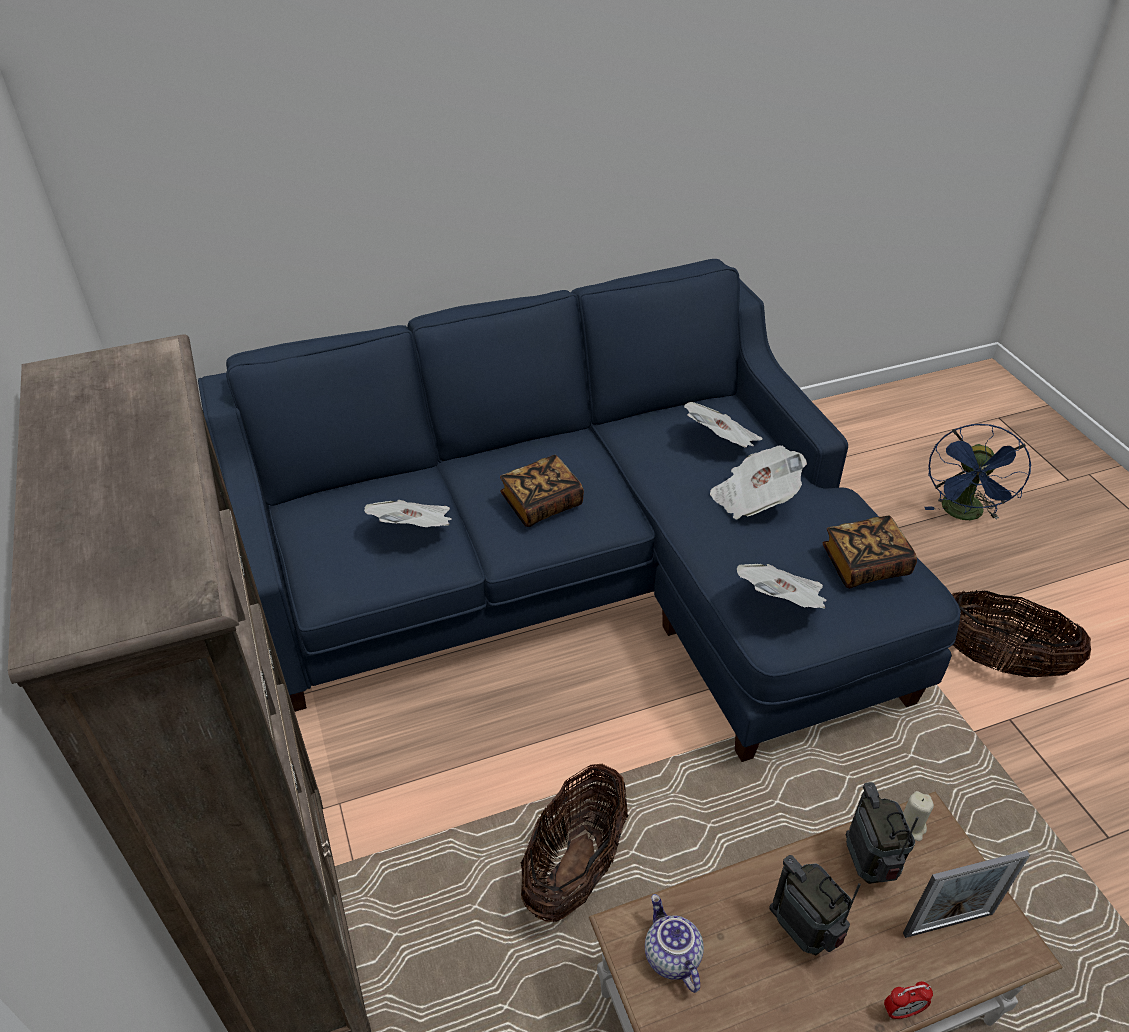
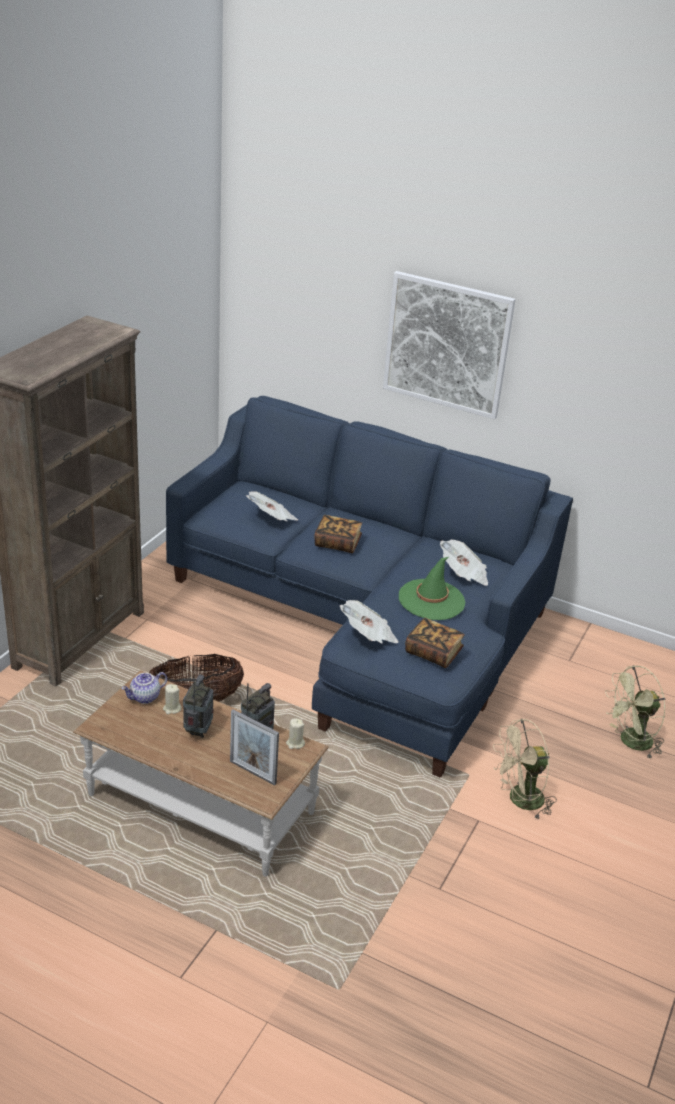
camera: 45 degrees right, 10 degrees down
(519, 132) = (447, 344): none -> picture
(670, 956) = (145, 698): teapot -> teapot turned 150 degrees counterclockwise
(725, 935) = (172, 708): none -> beige candle
(754, 499) = (431, 600): newspaper -> green hat
(902, 1011) = (191, 772): alarm clock -> none
(963, 514) = (630, 742): blue fan -> green fan
(999, 661) = (519, 801): basket -> beige fan

